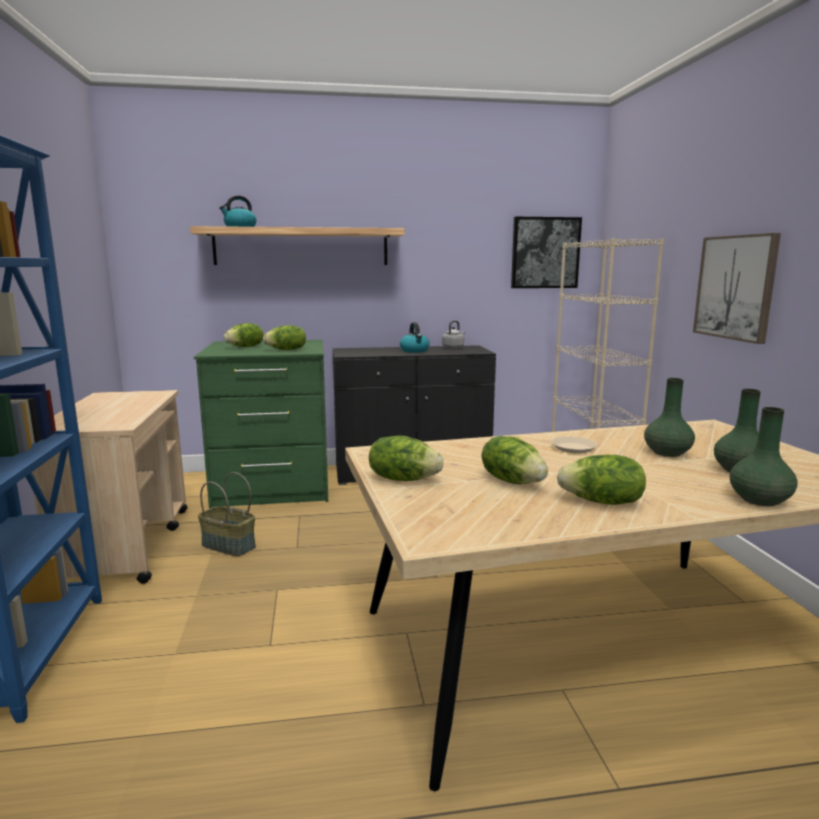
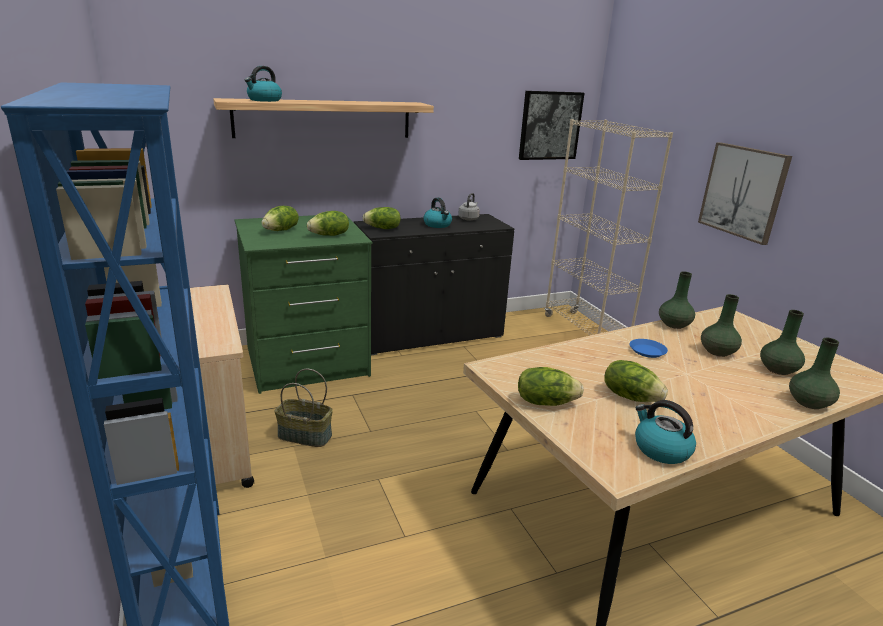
camera: 15 degrees left, 10 degrees up
(506, 524) = (660, 449): none -> kettle
(573, 448) = (647, 351): beige plate -> blue plate
(602, 502) = (709, 416): lettuce -> lettuce (383, 228)
(629, 430) = (673, 324): none -> green vase

